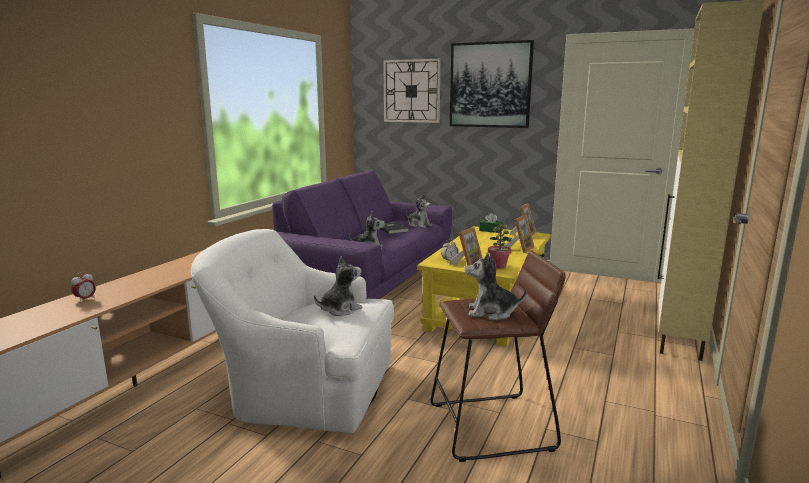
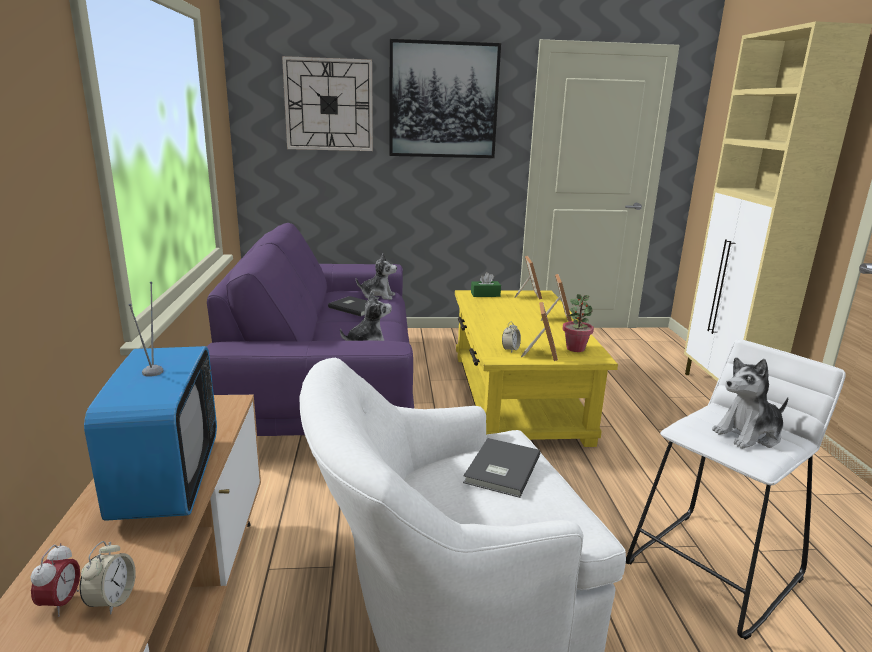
camera: 30 degrees left, 5 degrees up
(100, 302) = (112, 600): none -> alarm clock
(170, 274) = (167, 480): none -> television
(339, 309) = (500, 469): plush toy -> grey book
(491, 427) = (713, 570): brown stool -> white stool

